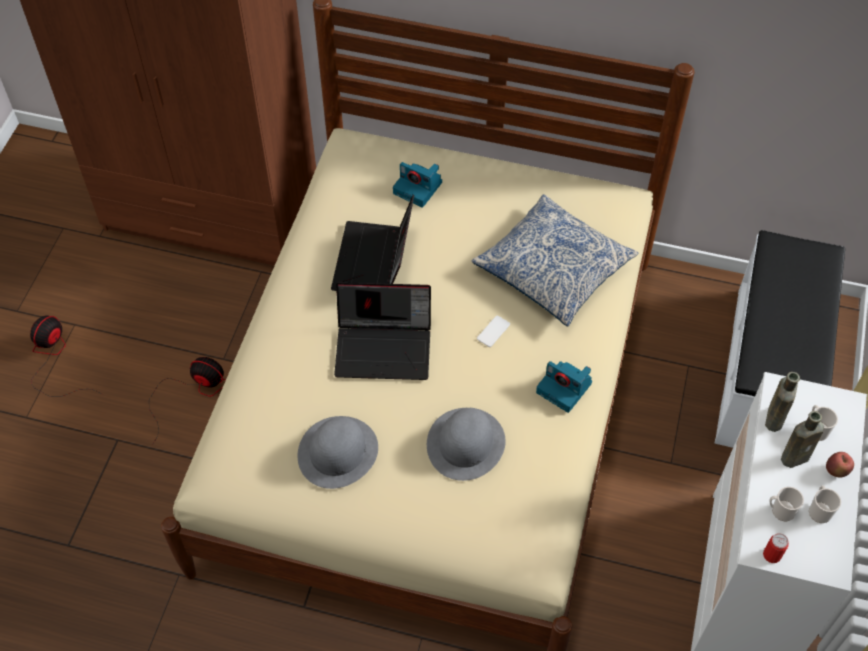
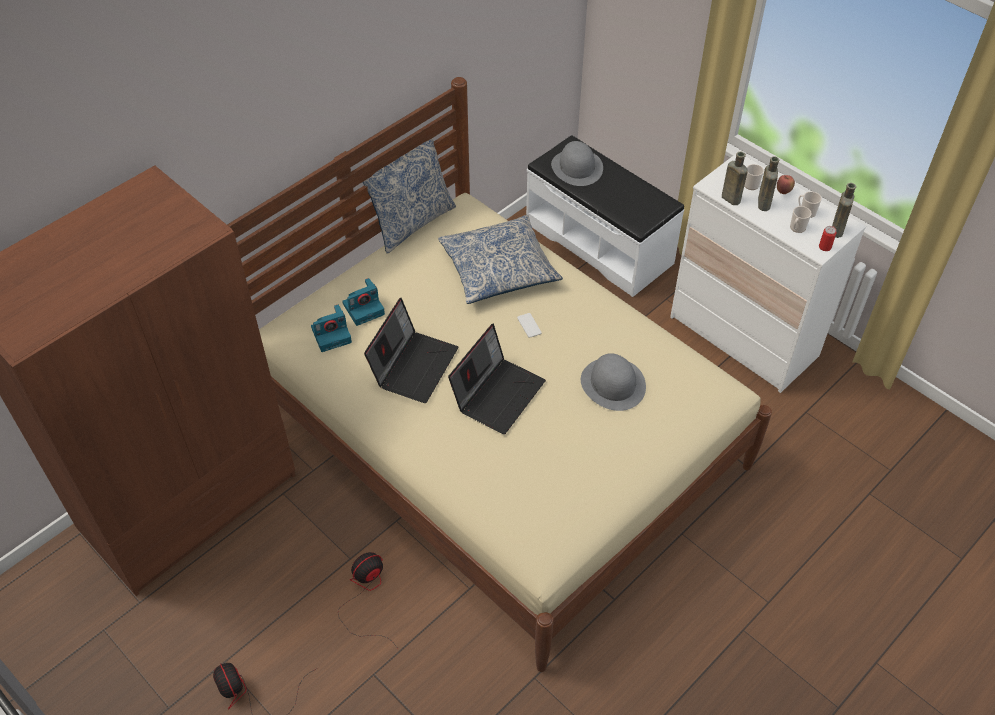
camera: 60 degrees left, 5 degrees down
(338, 452) = (571, 463): grey hat -> grey hat (577, 167)
(374, 262) = (414, 365): laptop -> laptop turned 105 degrees counterclockwise
(564, 167) = (411, 222): none -> pillow
(565, 388) = (603, 309): camera -> camera (332, 334)
(816, 558) = (837, 229): none -> brown bottle

